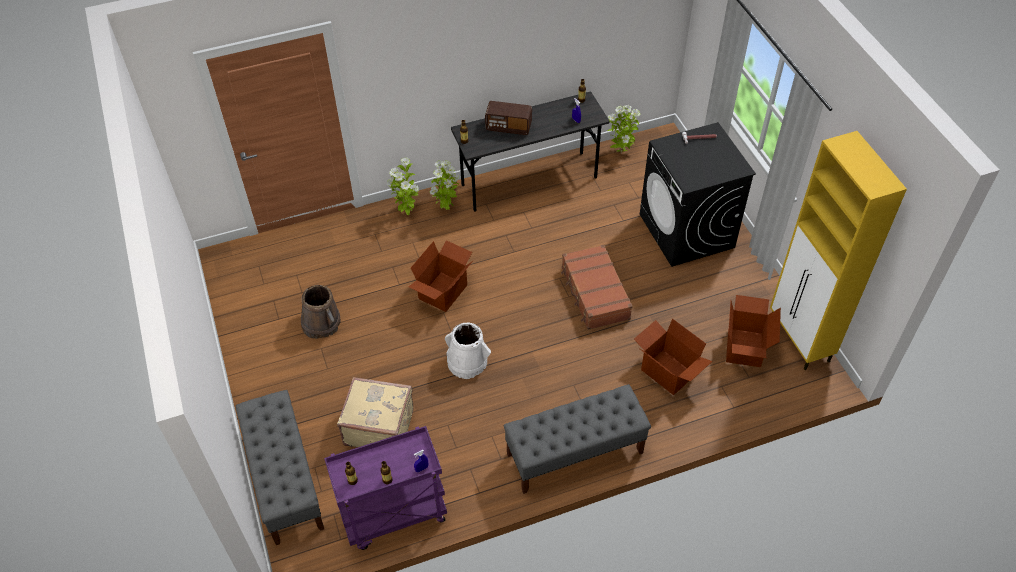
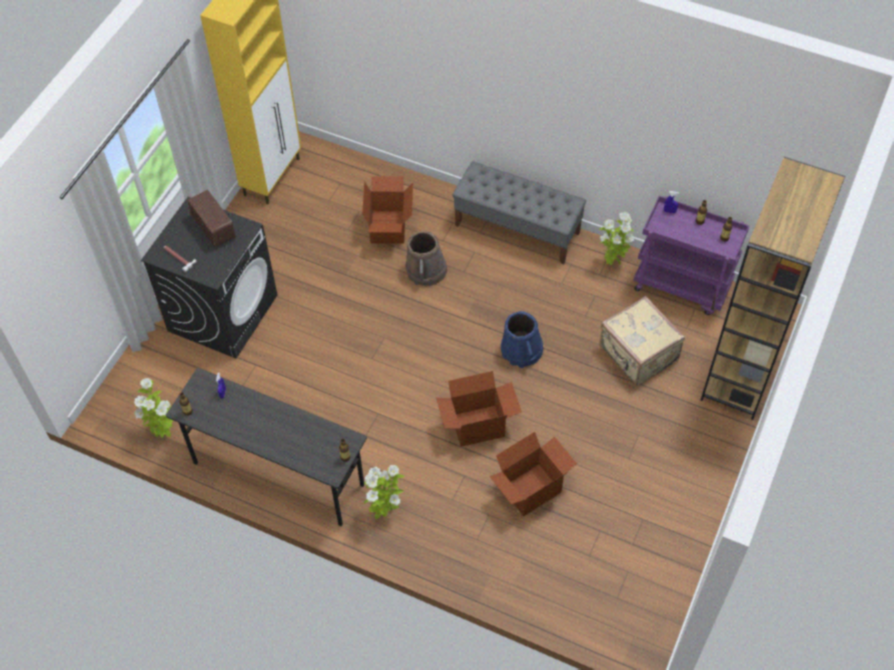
camera: 135 degrees left, 5 degrees up
(285, 480) = (743, 369): grey bench -> brown bookcase
(321, 323) = (608, 482): brown bucket -> brown bucket (426, 270)
(407, 211) = (423, 540): potted plant -> potted plant (612, 262)
(467, 362) = (521, 350): white bucket -> blue bucket
(508, 127) = (288, 439): radio -> radio (213, 228)
(594, 293) = (362, 323): brown suitcase -> none
(745, 348) = (315, 200): cardboard box -> cardboard box (530, 489)

